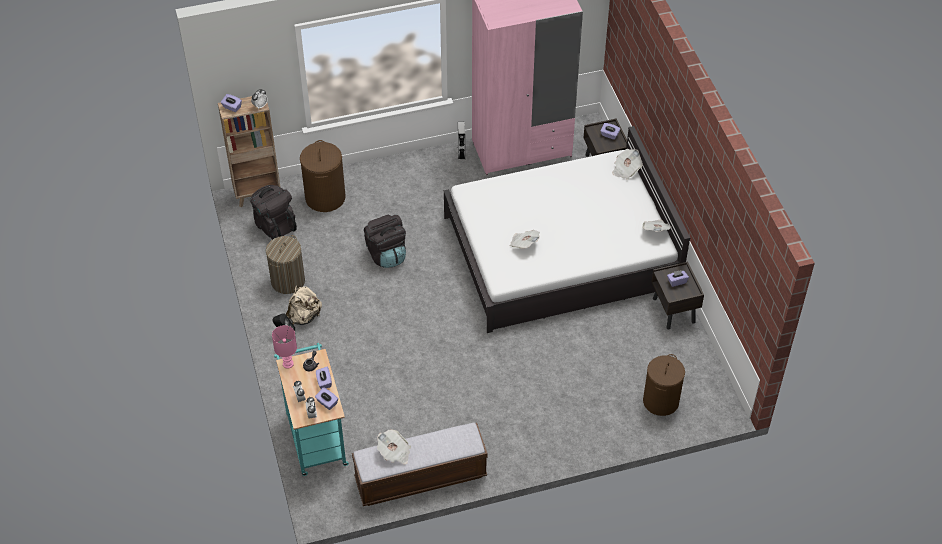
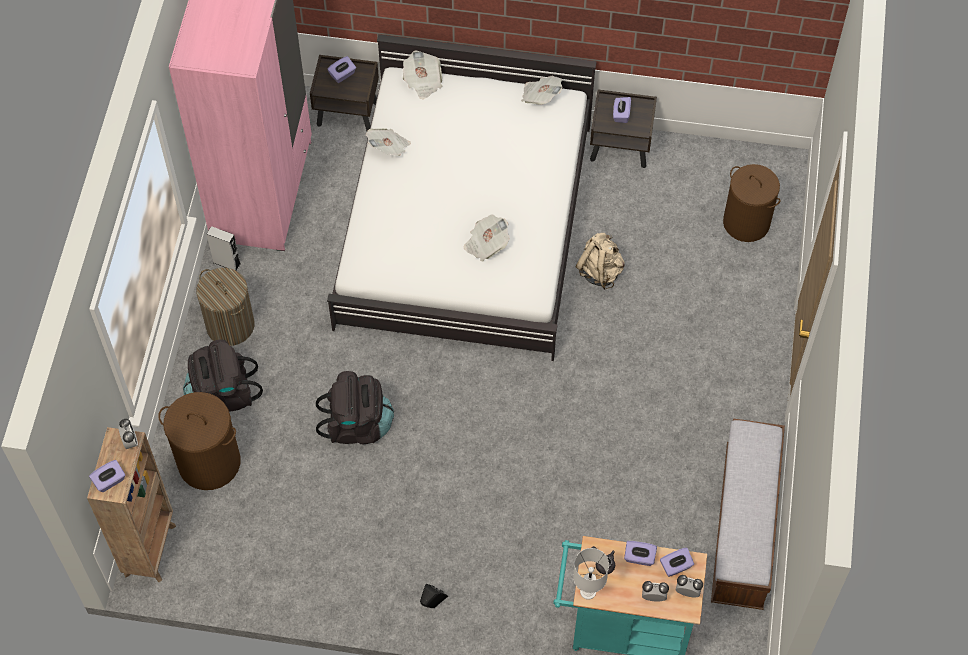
camera: 65 degrees left, 10 degrees up
(274, 225) = (223, 547): black backpack -> black backpack (223, 395)
(288, 281) = (338, 567): laundry basket -> laundry basket (230, 325)
(288, 364) = (587, 591): pink table lamp -> white table lamp
(304, 316) = (413, 568): beige backpack -> beige backpack (600, 271)
(394, 453) = (743, 529): newspaper -> newspaper (389, 148)

